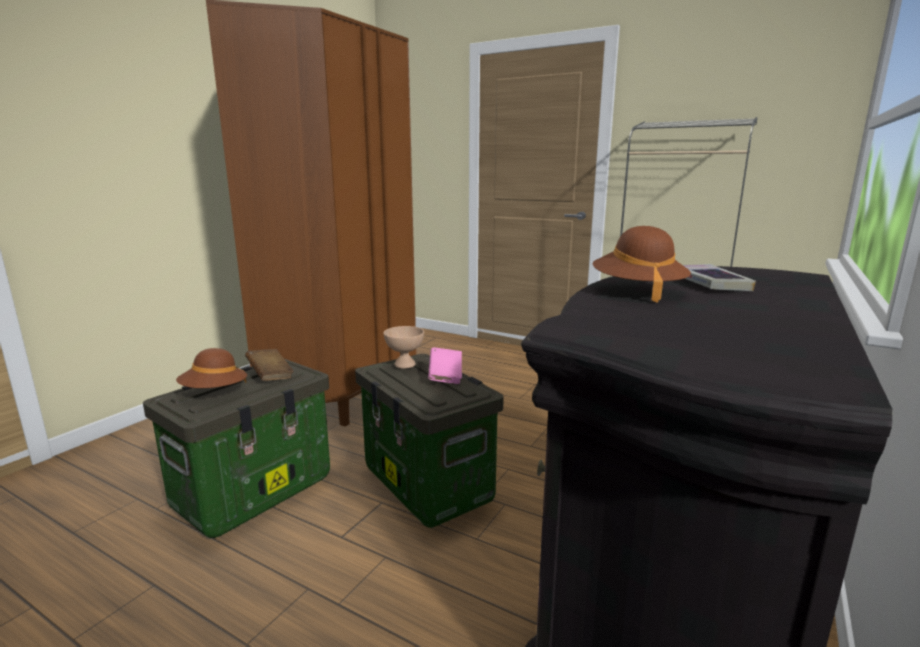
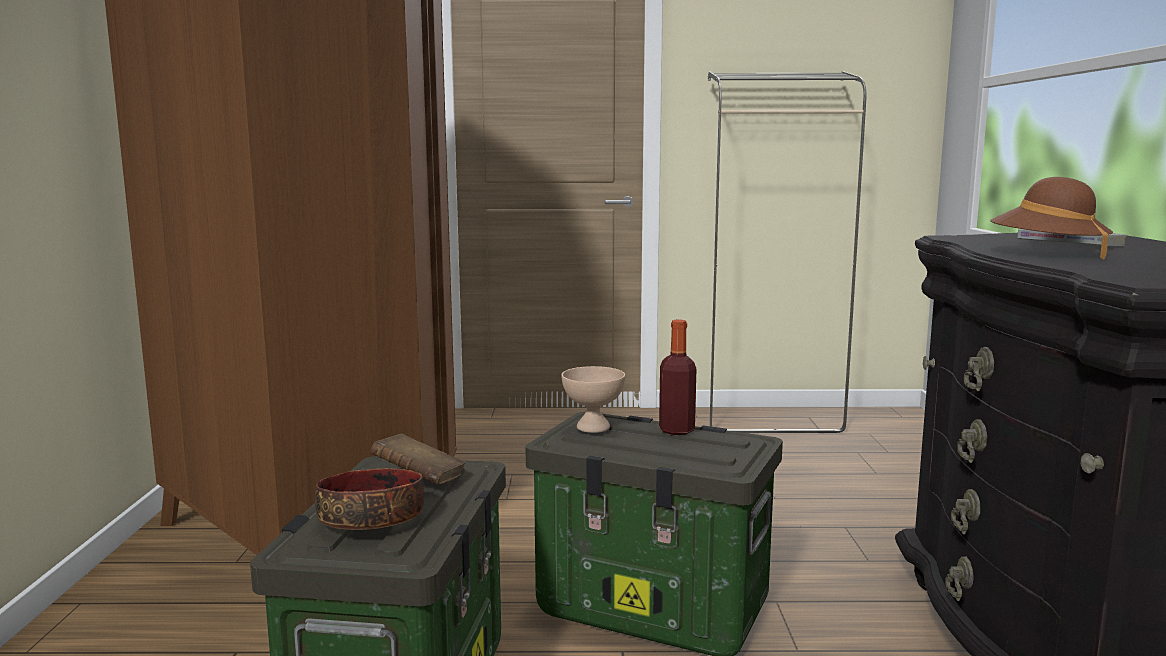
camera: 30 degrees left, 5 degrees down
(214, 392) = (372, 520): brown hat -> bowl
(445, 376) = (676, 430): pink book -> bottle

